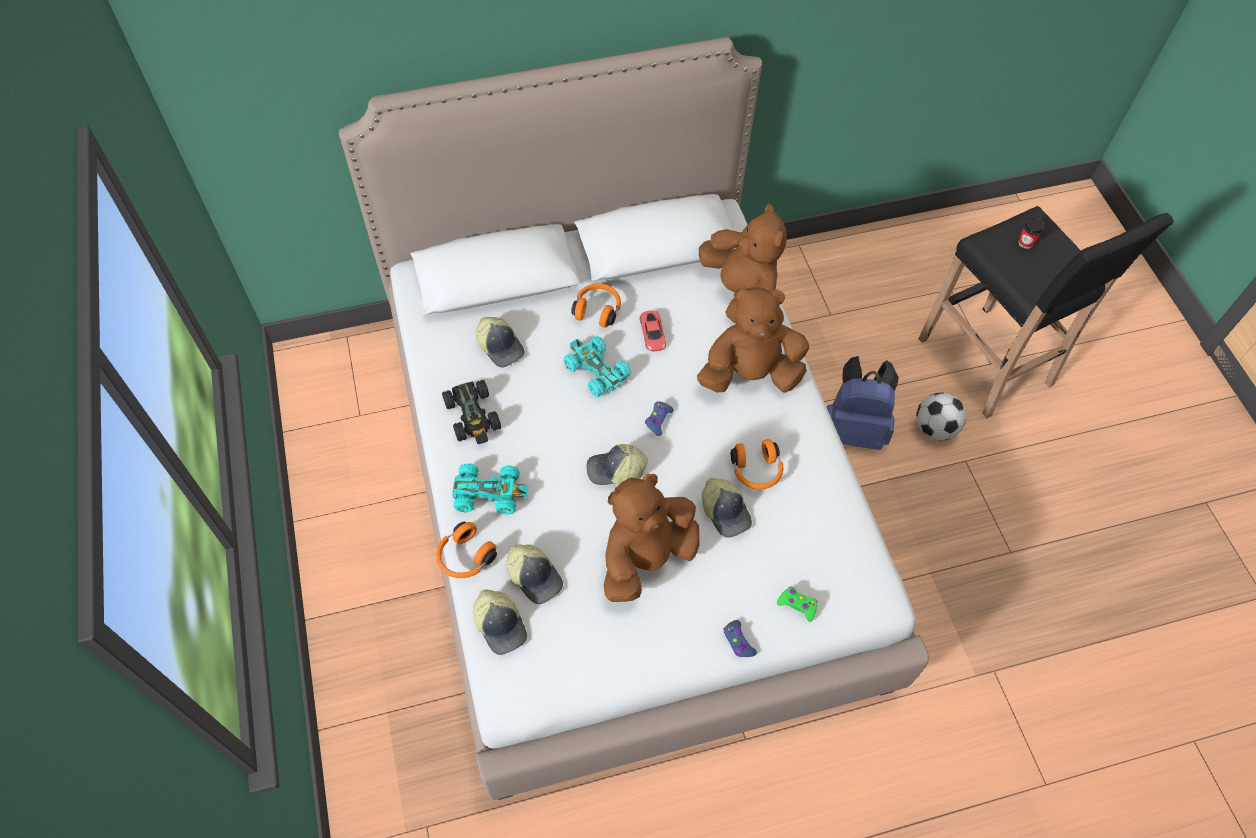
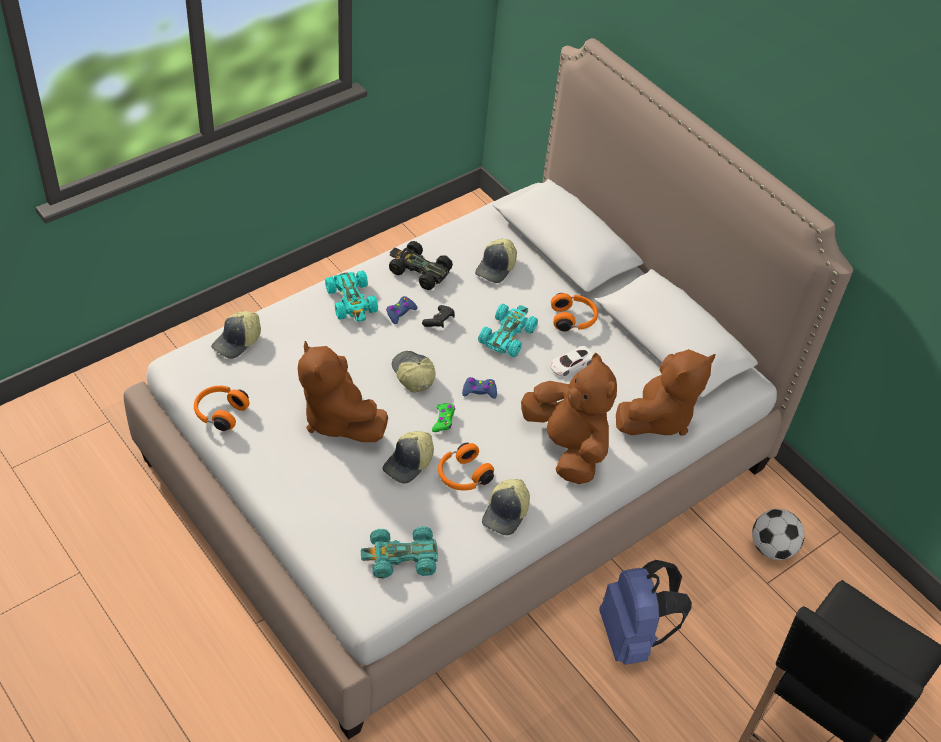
camera: 65 degrees right, 10 degrees down
(465, 557) = (287, 304): orange headphones -> orange headphones (220, 413)
(473, 416) = (419, 271): black toy car -> black toy car turned 75 degrees clockwise
(535, 576) = (288, 349): cap -> cap (506, 513)
(553, 422) = (439, 321): none -> black game controller
(646, 558) = (337, 418): brown plush toy -> brown plush toy turned 150 degrees counterclockwise
(652, 333) = (571, 364): red toy car -> white toy car
(738, 642) = (284, 502): blue game controller -> blue game controller (400, 312)
(797, 605) = (337, 538): green game controller -> green game controller (443, 420)
(836, 556) = (401, 558): none -> turquoise toy car
(934, 428) = (679, 718): football -> football (772, 548)
(1025, 243) = (875, 640): cup -> none

